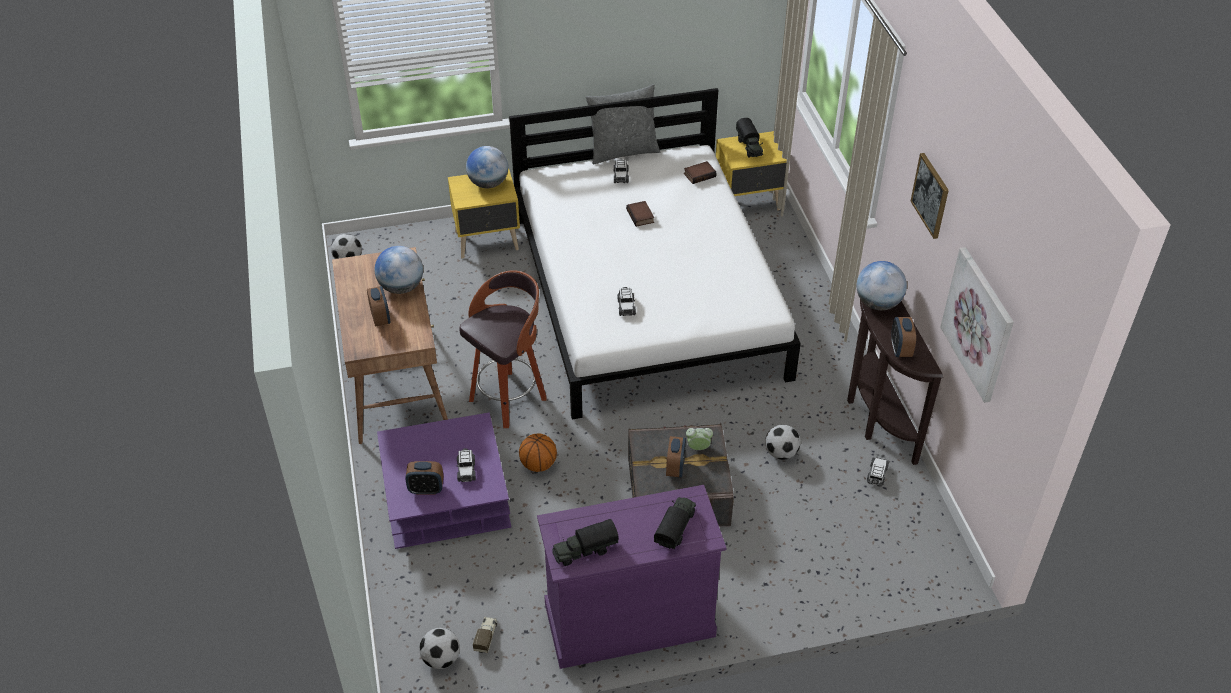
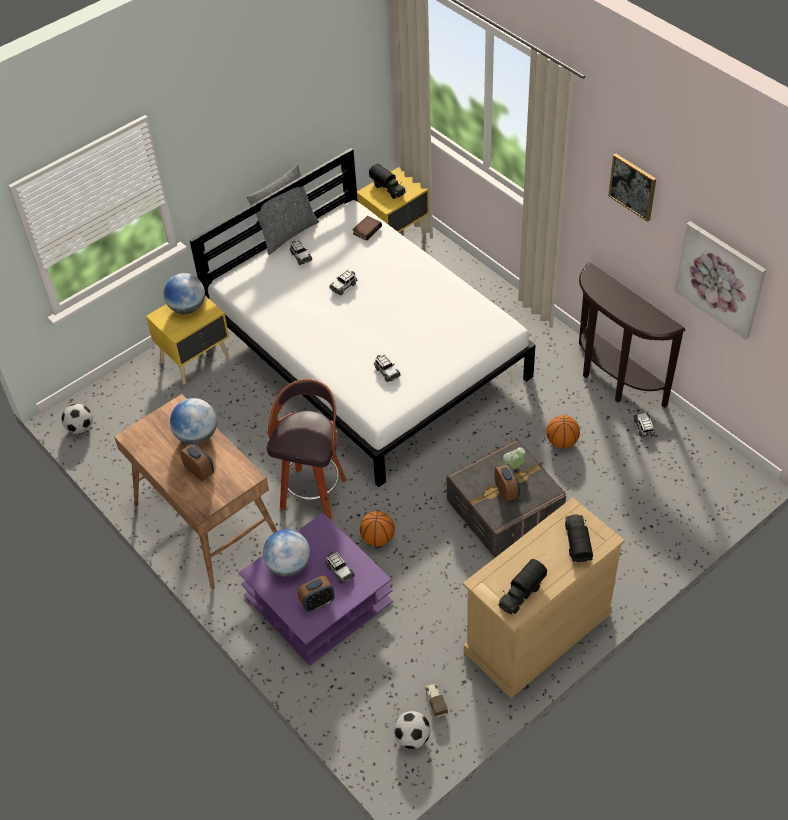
camera: 25 degrees left, 5 degrees up
(629, 620) = (537, 632): purple dresser -> beige dresser
(641, 216) = (344, 286): book -> toy car
(781, 453) = (562, 442): football -> basketball
(878, 303) = (599, 289): globe -> globe (289, 565)
(900, 349) = (641, 320): alarm clock -> none

